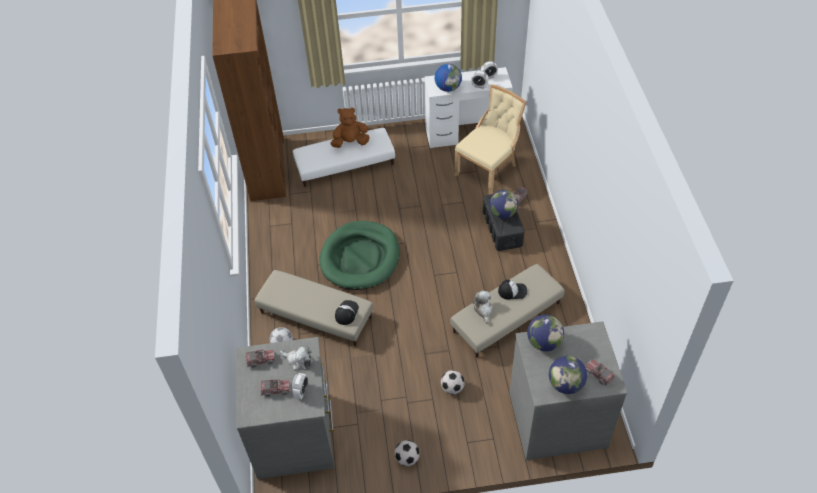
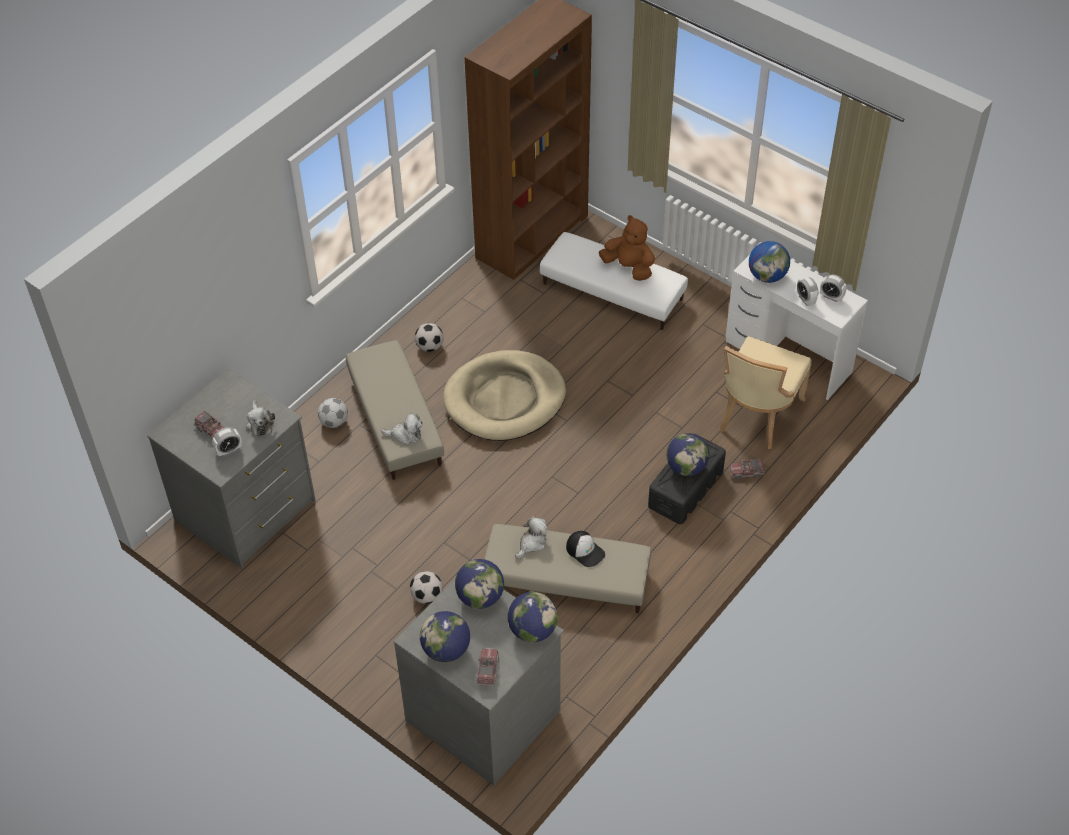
camera: 45 degrees right, 0 degrees up
(261, 360) = (232, 396): toy truck -> none
(346, 312) = (405, 434): cap -> plush toy
(360, 258) = (505, 399): green dog bed -> beige dog bed
(407, 458) = (308, 618): football -> football (430, 346)
(488, 170) = (757, 416): beige chair -> beige chair turned 120 degrees clockwise
(590, 335) = (532, 630): none -> globe

